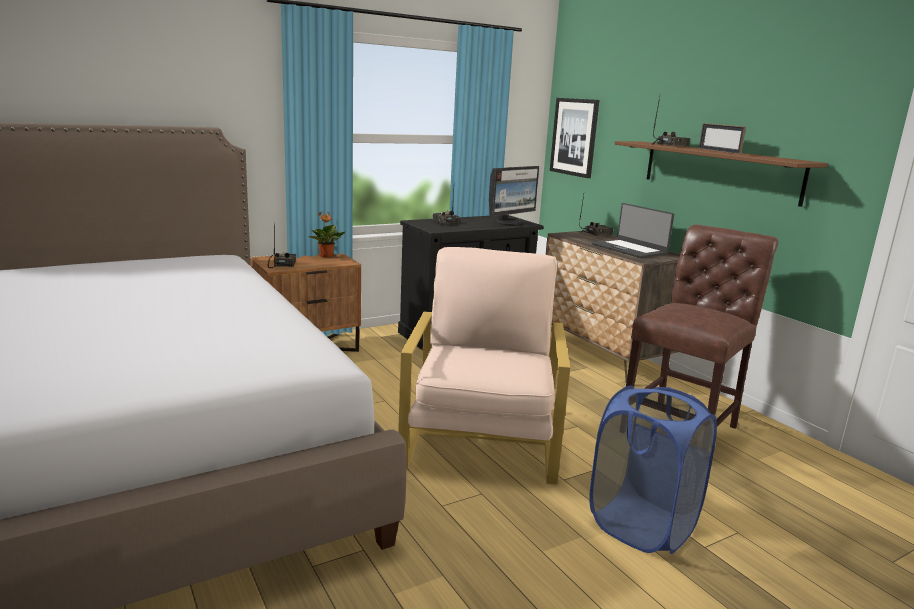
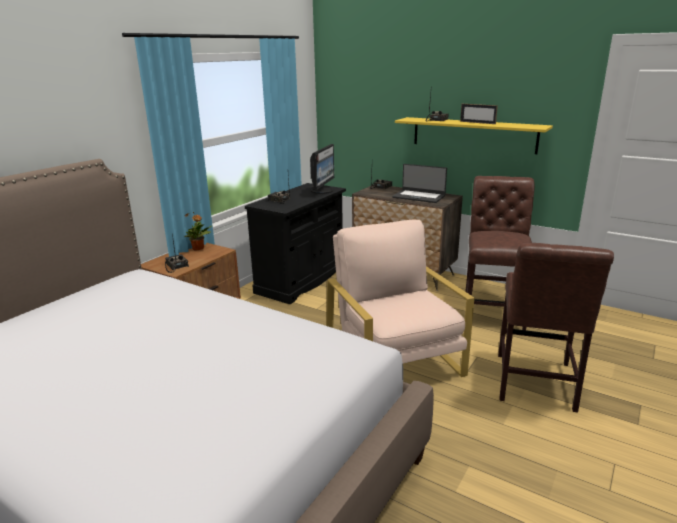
camera: 25 degrees left, 5 degrees up
(574, 137) = (344, 116): picture -> none
(642, 525) = (534, 384): blue laundry basket -> brown chair
(719, 171) = (473, 135): brown shelf -> yellow shelf

